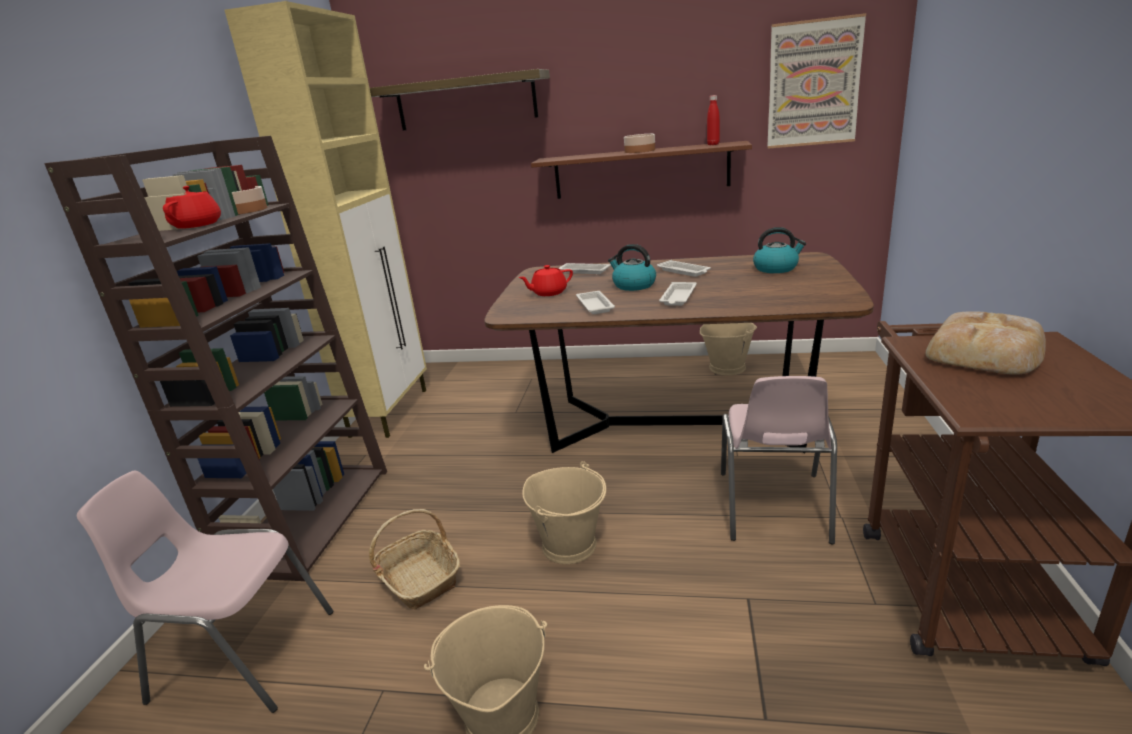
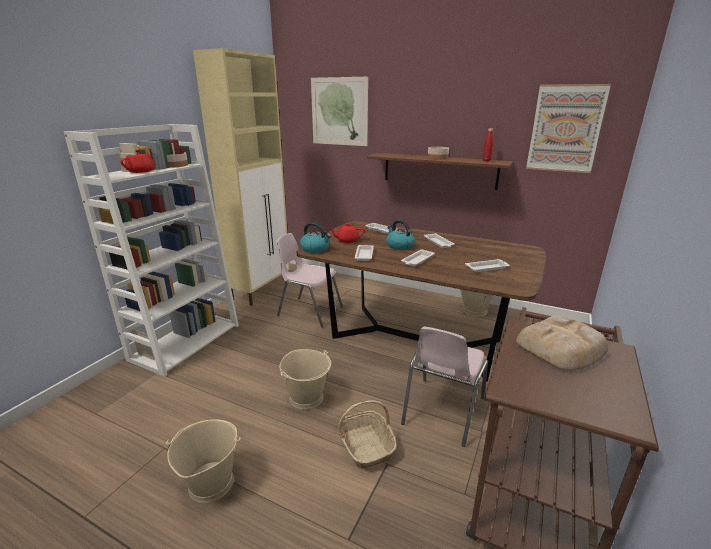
camera: 15 degrees right, 0 degrees up
(242, 656) = (113, 406): pink chair -> pink chair (309, 311)
(310, 517) = (186, 341): brown bookcase -> white bookcase
(419, 578) = (218, 392): basket -> basket (365, 445)
(466, 101) = (339, 111): shelf -> picture
(776, 268) = (499, 253): kettle -> kettle (315, 249)
(781, 288) = (487, 268): none -> white tray

